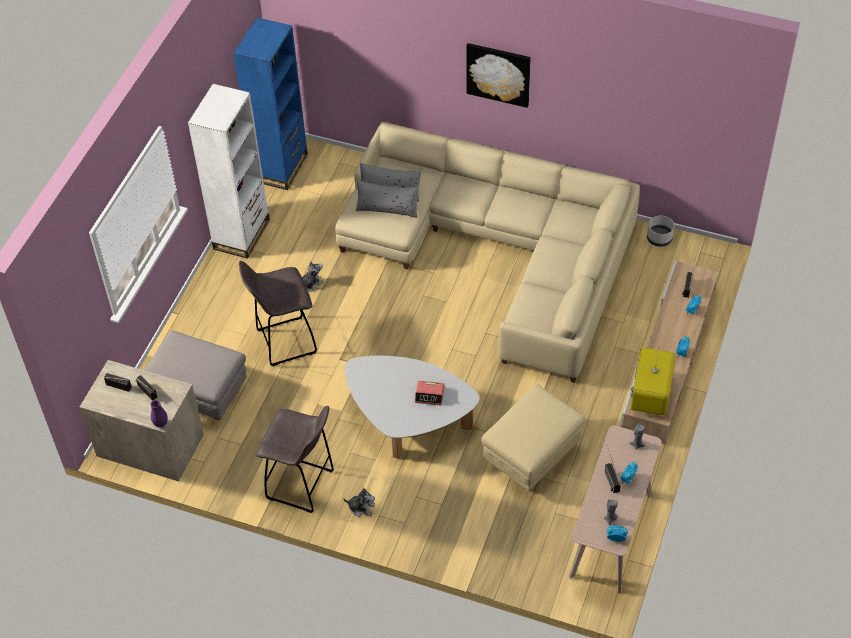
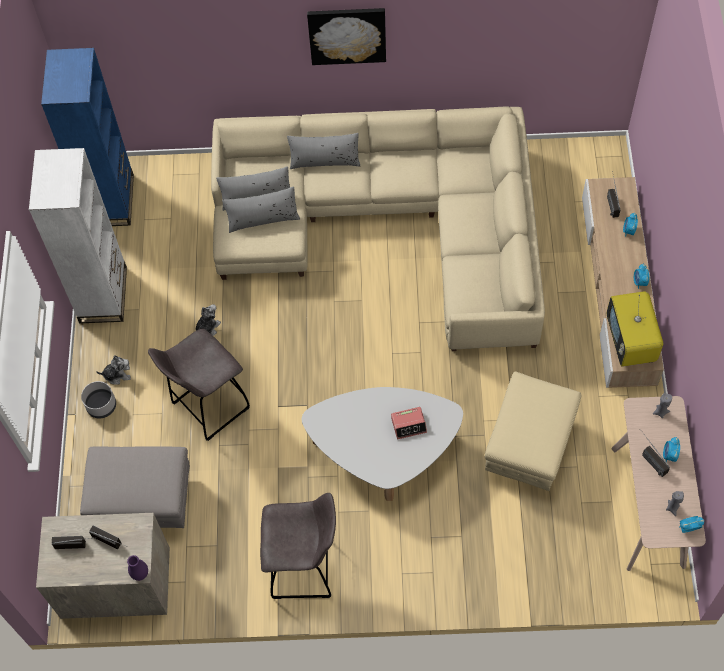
camera: 20 degrees left, 10 degrees up
(361, 508) = (379, 571): plush toy -> plush toy (117, 374)
(458, 180) = (324, 160): none -> grey pillow
(659, 238) = (548, 154): grey planter -> grey planter (102, 405)

